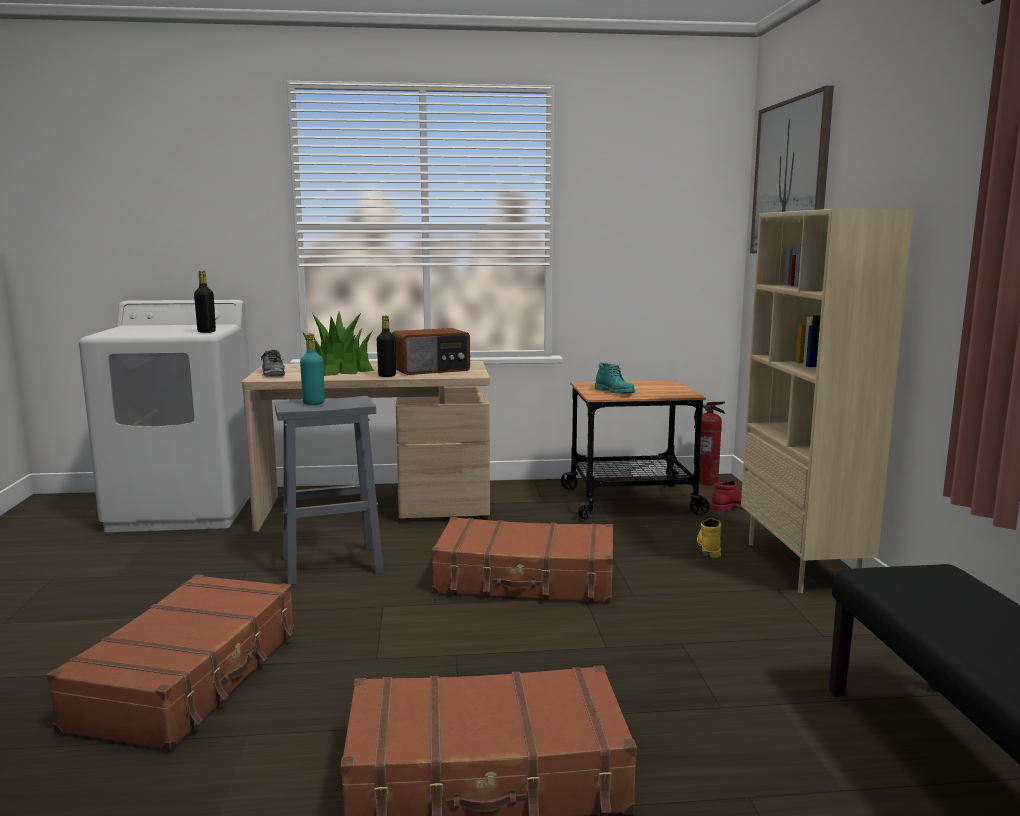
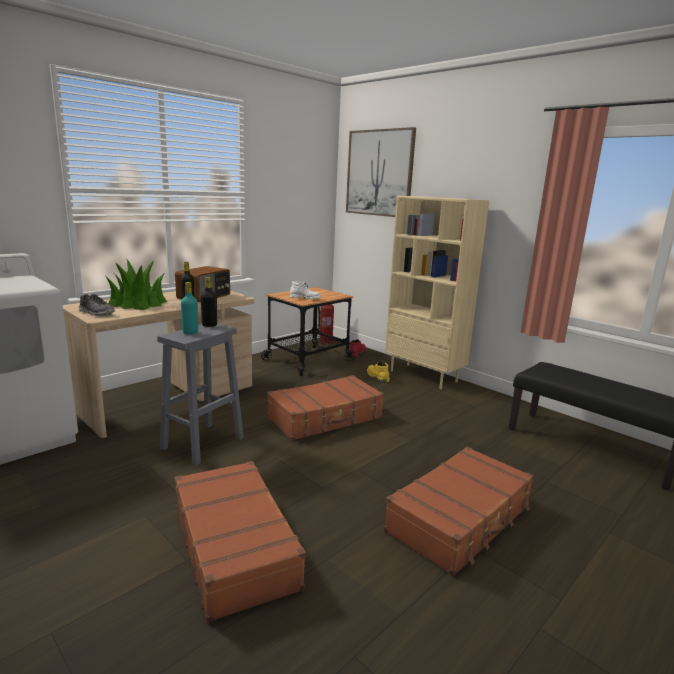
camera: 40 degrees left, 5 degrees up
(206, 332) = (37, 285): black bottle -> black bottle (209, 325)
(615, 392) = (305, 298): turquoise boot -> white boot

